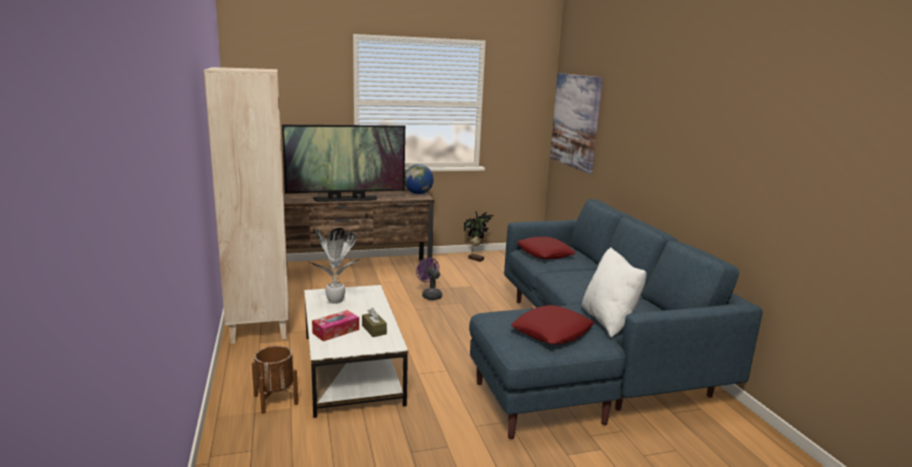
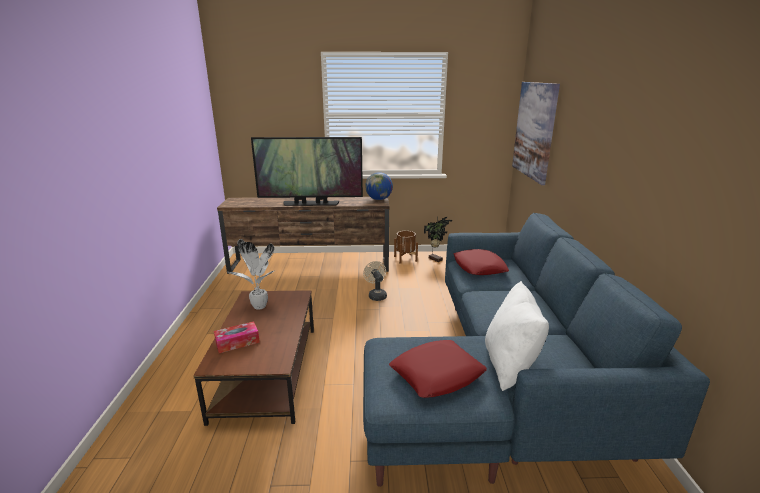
camera: 15 degrees right, 5 degrees up
(259, 326) = (215, 316): beige bookcase -> none
(276, 399) = (184, 399): brown planter -> brown planter (405, 258)
(352, 369) = (267, 371): white coffee table -> brown coffee table
(374, 330) = (273, 344): brown tissue box -> none
(430, 295) = (376, 295): purple fan -> beige fan

